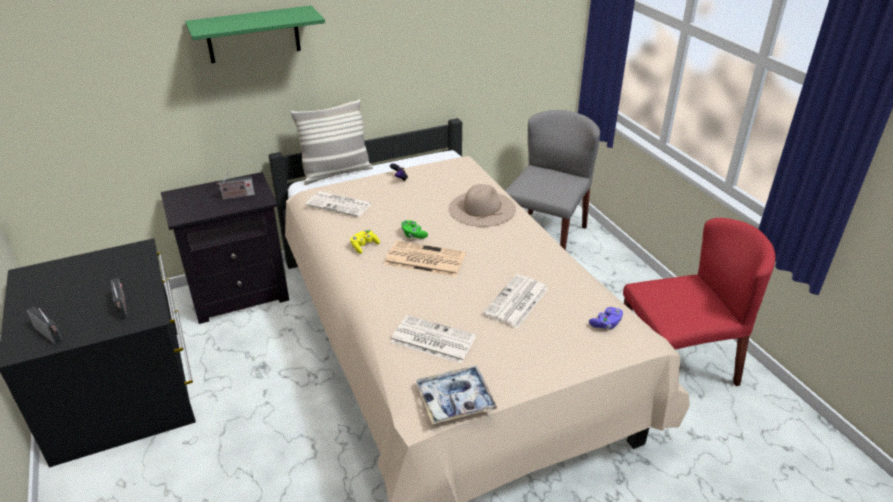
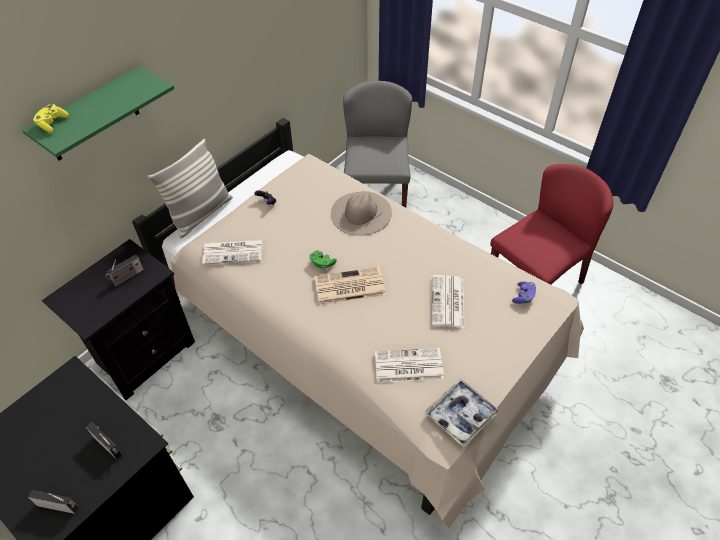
camera: 25 degrees left, 15 degrees up
(364, 246) = (288, 291): yellow game controller -> yellow game controller (52, 123)

